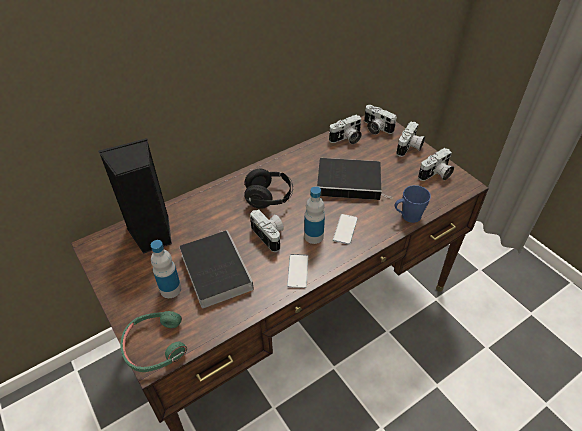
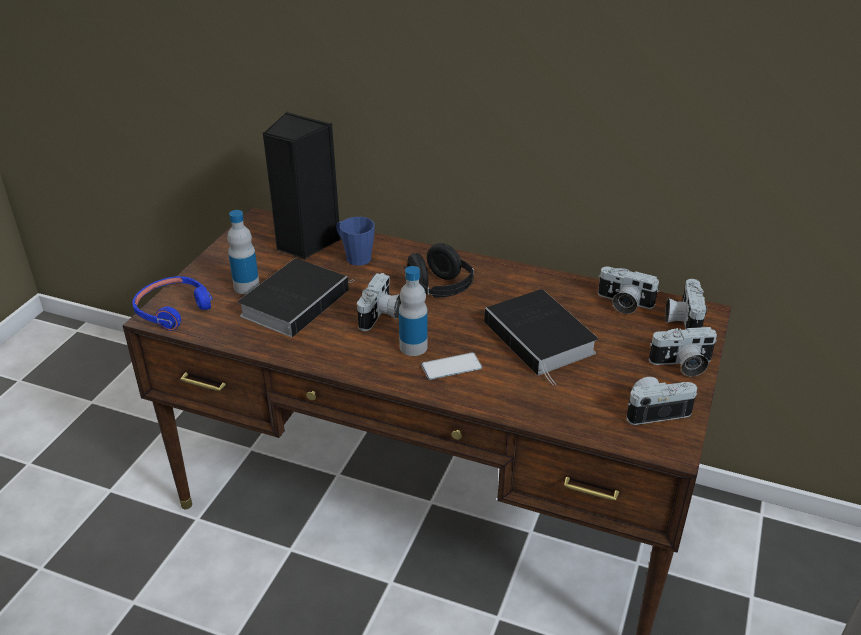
camera: 55 degrees right, 10 degrees down
(155, 346) = (173, 309): green headphones -> blue headphones
(298, 271) = (347, 357): phone -> none
(407, 216) = (534, 411): blue mug -> blue mug (355, 257)
(436, 174) = (655, 410): camera -> camera turned 150 degrees clockwise

